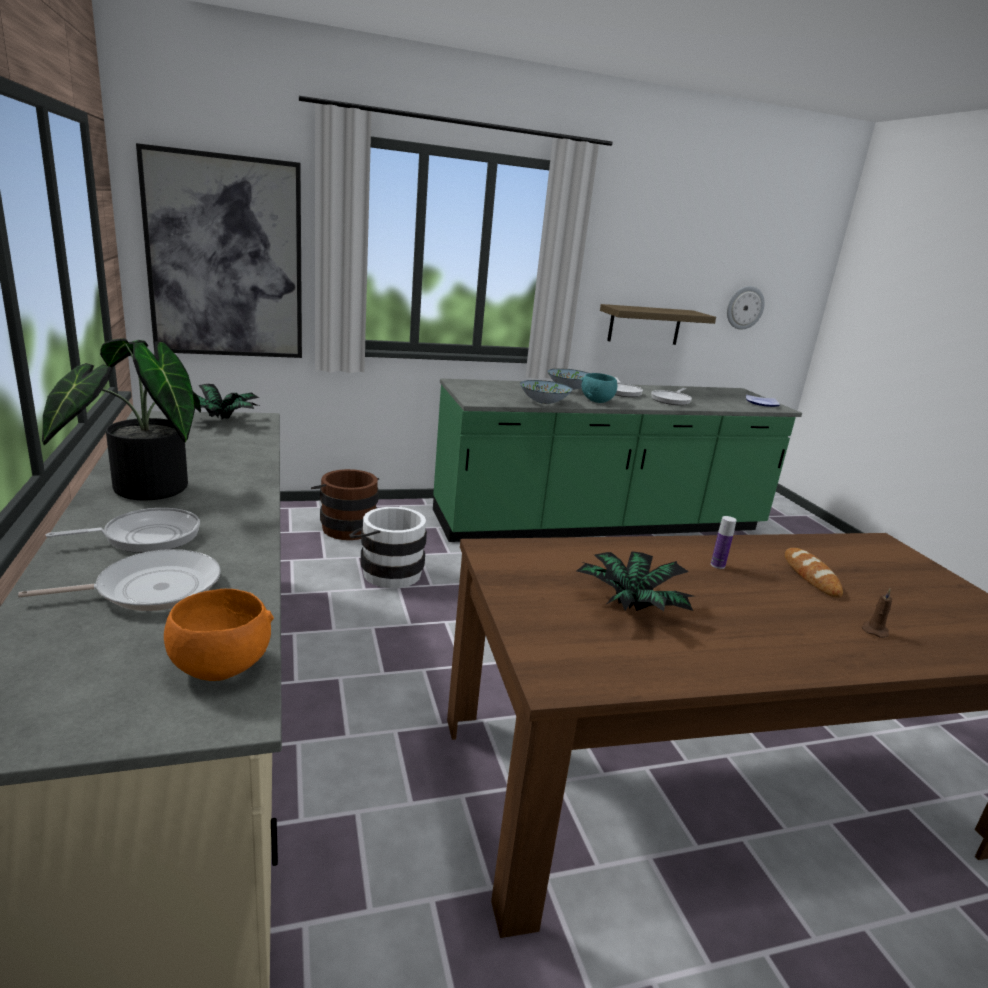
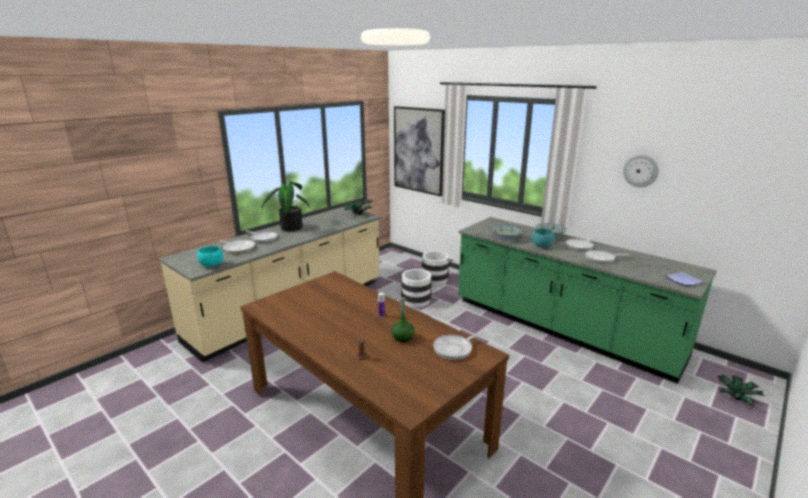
camera: 60 degrees right, 0 degrees up
(218, 667) = (211, 265): orange bowl -> turquoise bowl
(346, 526) = (435, 278): brown bucket -> white bucket
(629, 605) = (320, 306): potted plant -> potted plant (735, 397)
(644, 325) = (634, 206): shelf -> none
(744, 307) = (735, 204): wall clock -> wall clock (640, 171)
(810, 576) = (402, 337): bread -> green bottle
(862, 555) = (455, 349): none -> frying pan

